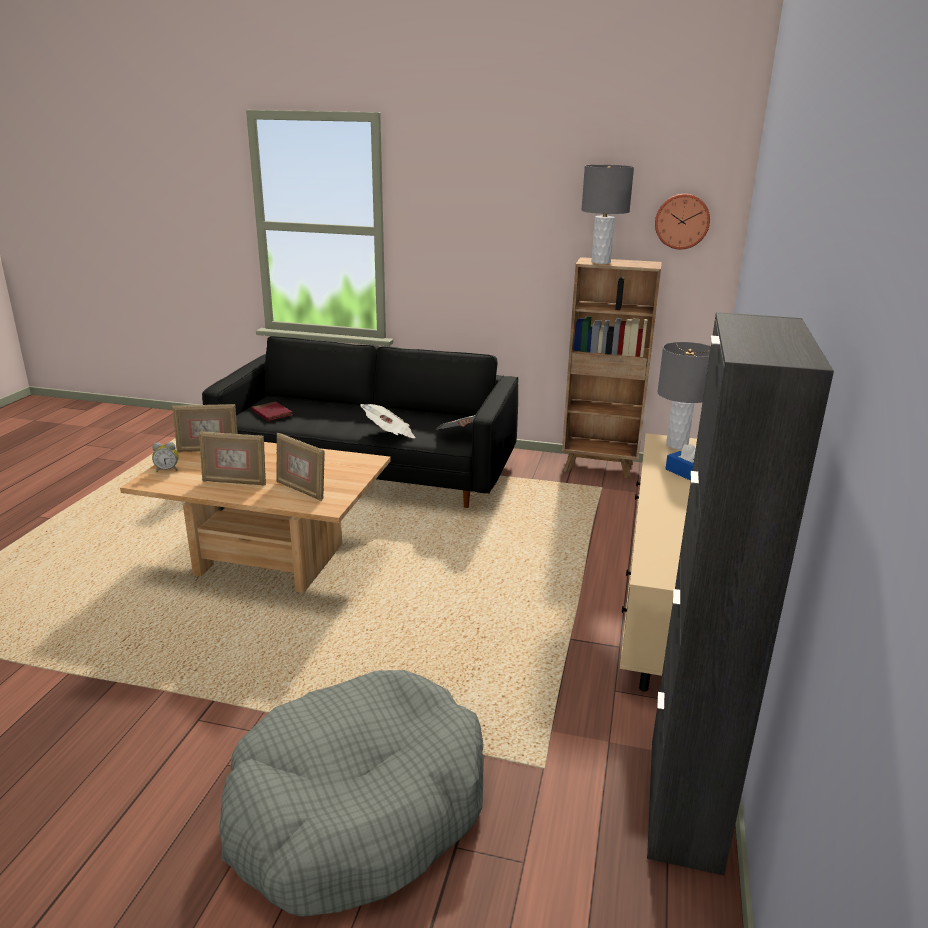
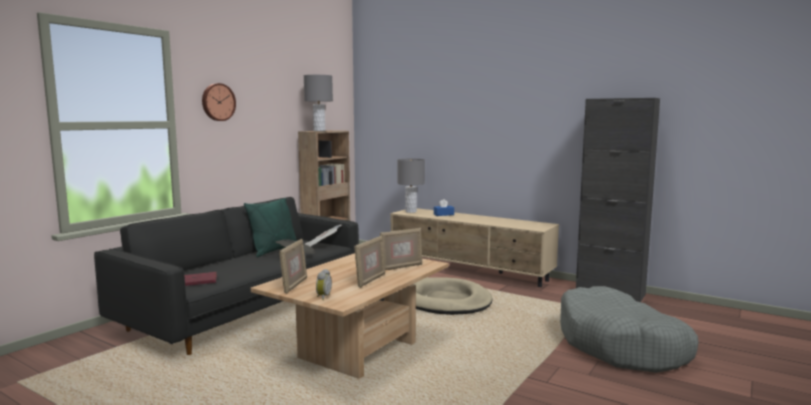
camera: 70 degrees left, 15 degrees down
(417, 417) = (274, 251): none -> green pillow
(481, 593) = (445, 301): none -> beige dog bed
(682, 221) = (333, 108): wall clock -> wall clock (217, 102)

